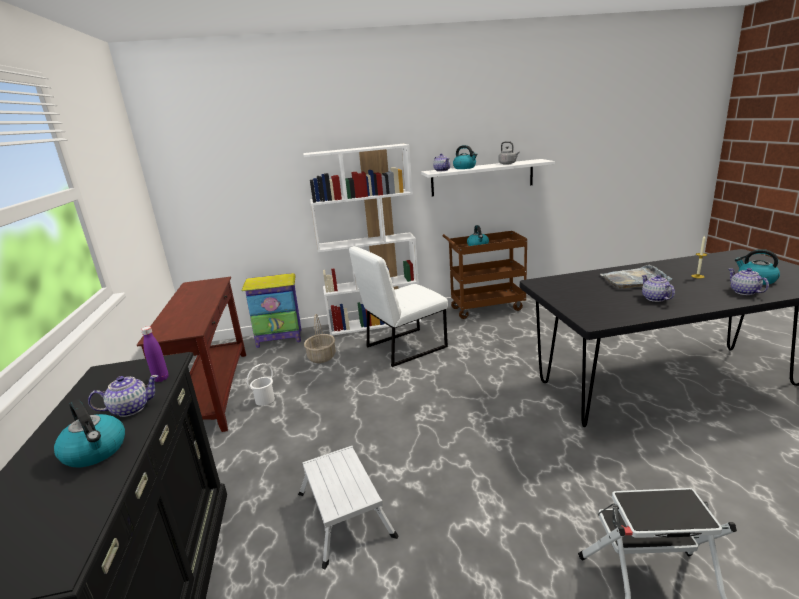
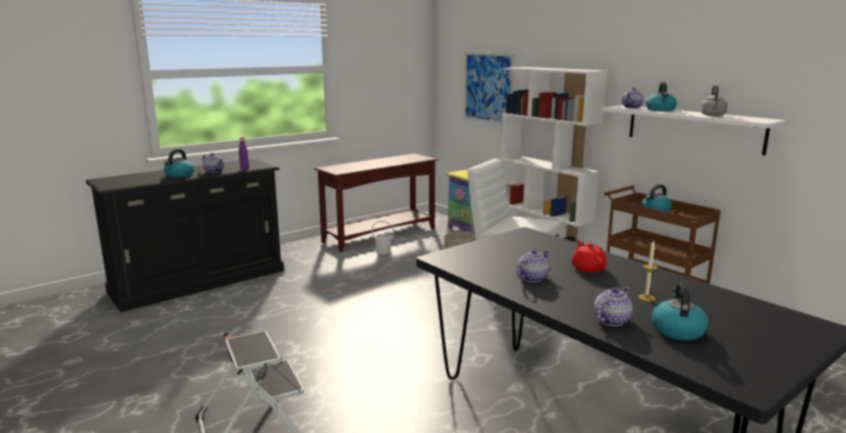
camera: 60 degrees right, 5 degrees down
(254, 183) = (488, 87): none -> picture
(345, 514) = (283, 306): white step ladder -> none
(634, 280) = (588, 268): grey tray -> red teapot

